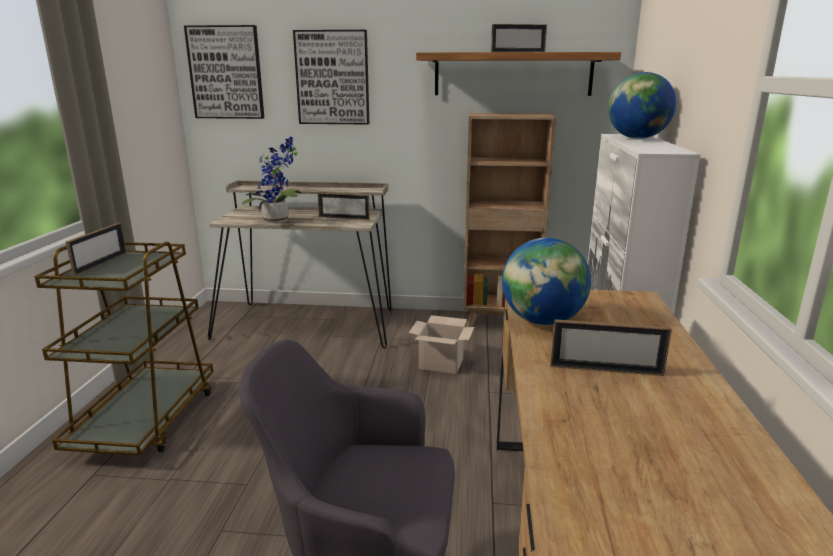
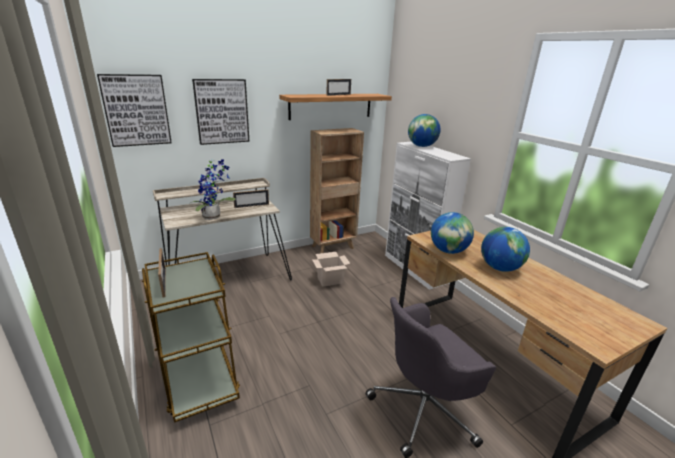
camera: 35 degrees left, 5 degrees up
(606, 370) = (499, 268): picture frame -> globe

